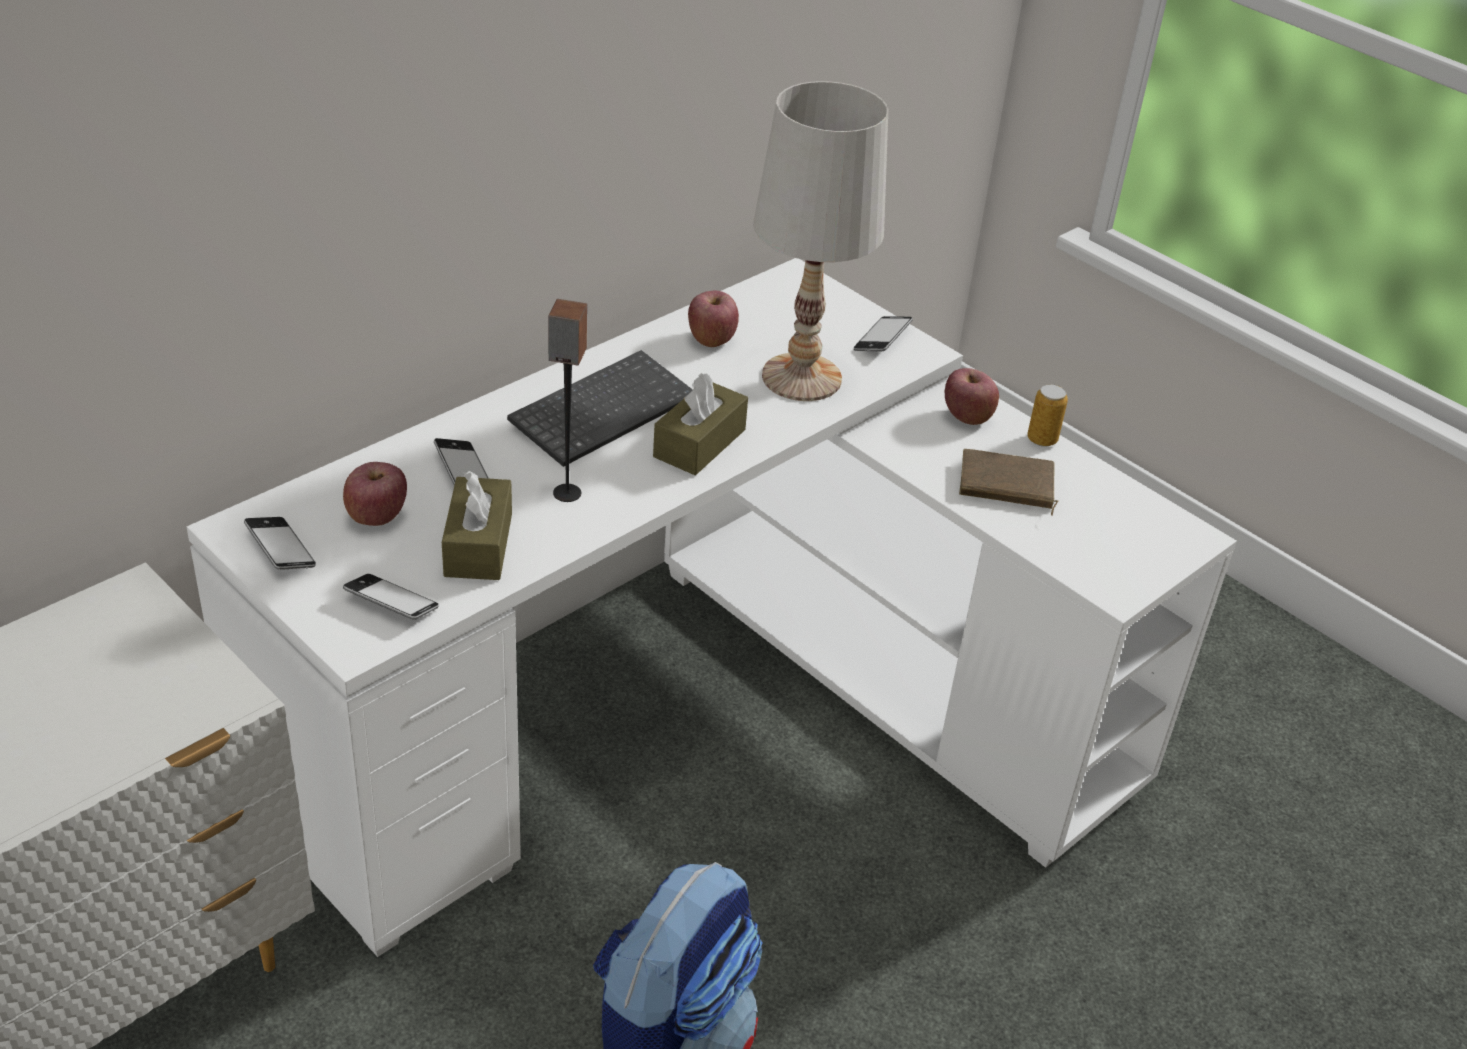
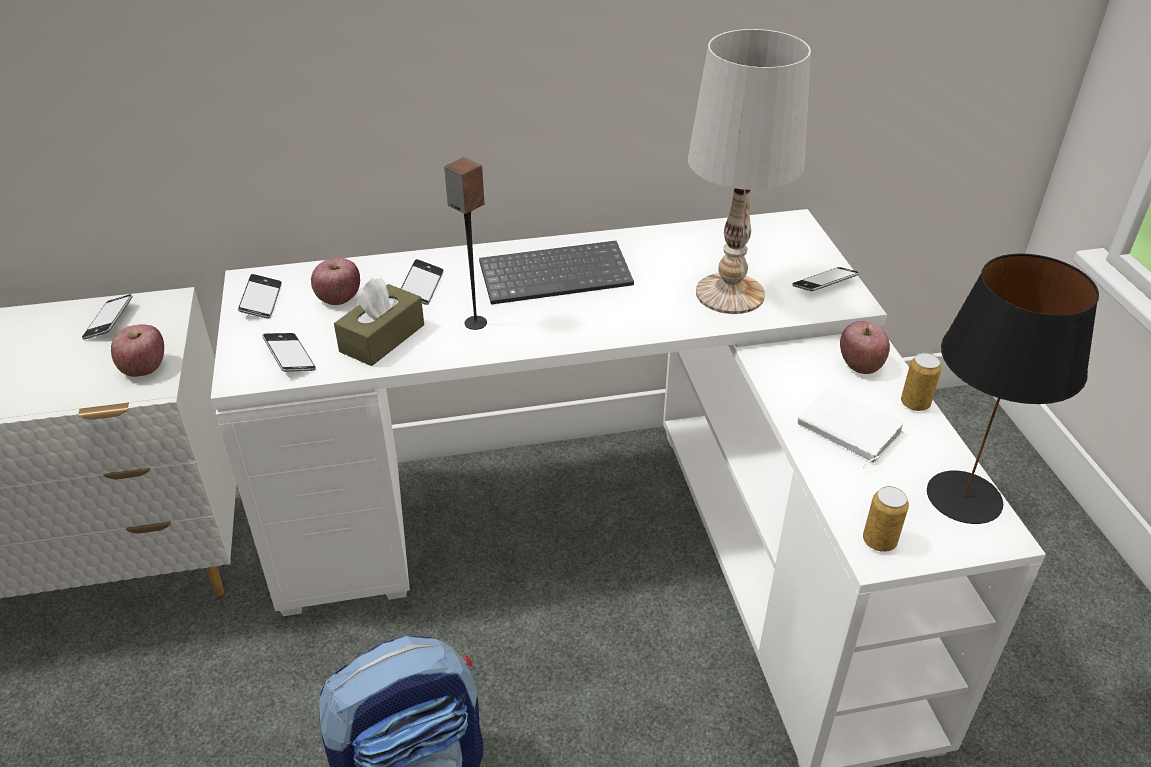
camera: 35 degrees right, 0 degrees up
(78, 642) = (109, 321): none -> phone
(699, 443) = (604, 318): brown tissue box -> none
(711, 339) = (684, 248): apple -> apple (144, 368)
(1005, 486) = (846, 431): brown book -> white book
(1109, 579) = (879, 541): none -> can
(1145, 514) = (965, 498): none -> black table lamp

